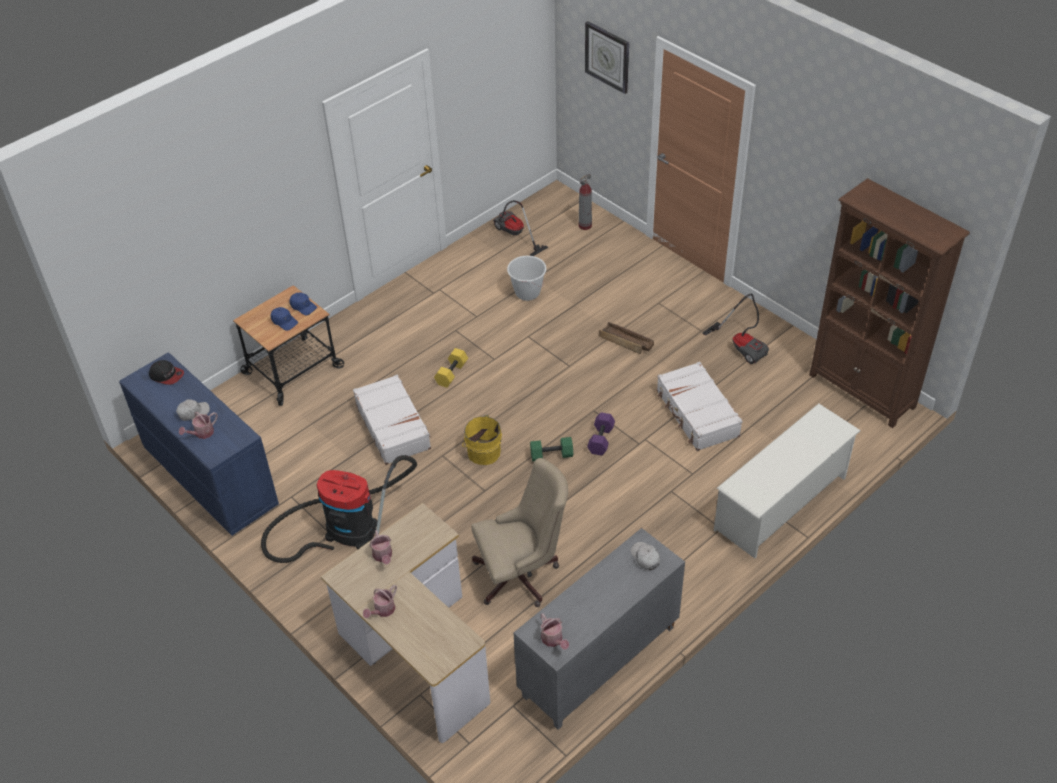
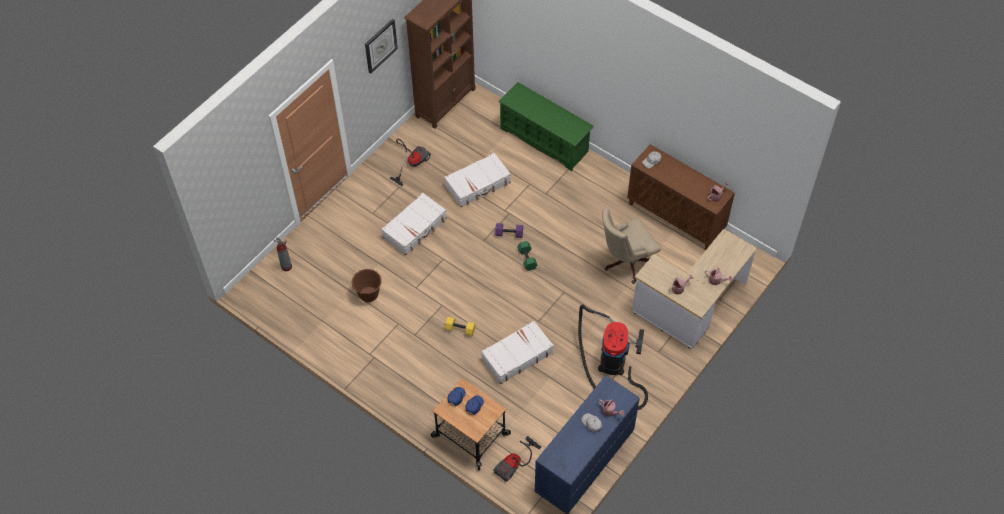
camera: 100 degrees left, 10 degrees up
(167, 375) = (559, 453): cap -> none
(482, 452) = (531, 298): yellow bucket -> none
(514, 235) = (300, 313): vacuum cleaner -> vacuum cleaner (515, 465)
(522, 575) = (625, 262): beige office chair -> beige office chair turned 90 degrees counterclockwise
(527, 293) = (368, 294): white bucket -> brown bucket
(599, 663) = (676, 217): grey cabinet -> brown cabinet
(607, 57) = (241, 172): wall clock -> wall clock (380, 45)
(626, 342) = (415, 228): crate -> white suitcase
(781, 503) = (545, 140): white shoe rack -> green shoe rack

